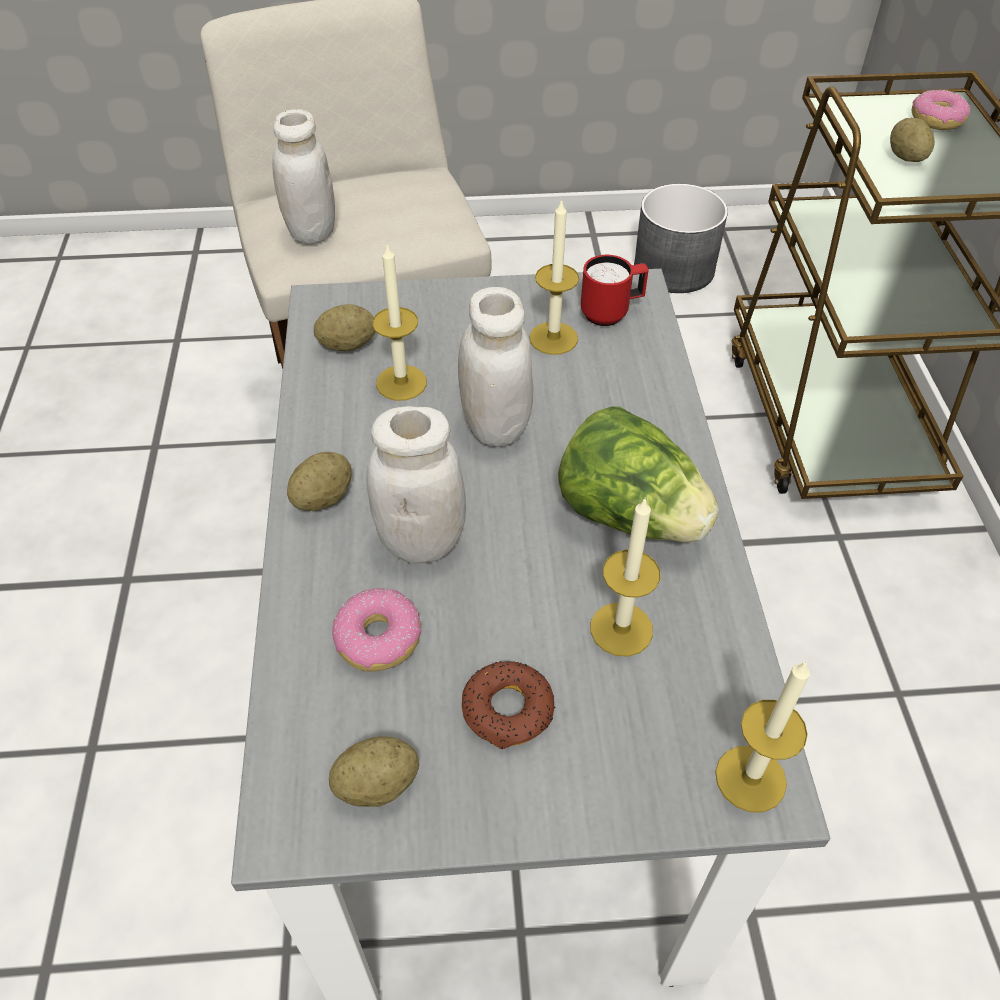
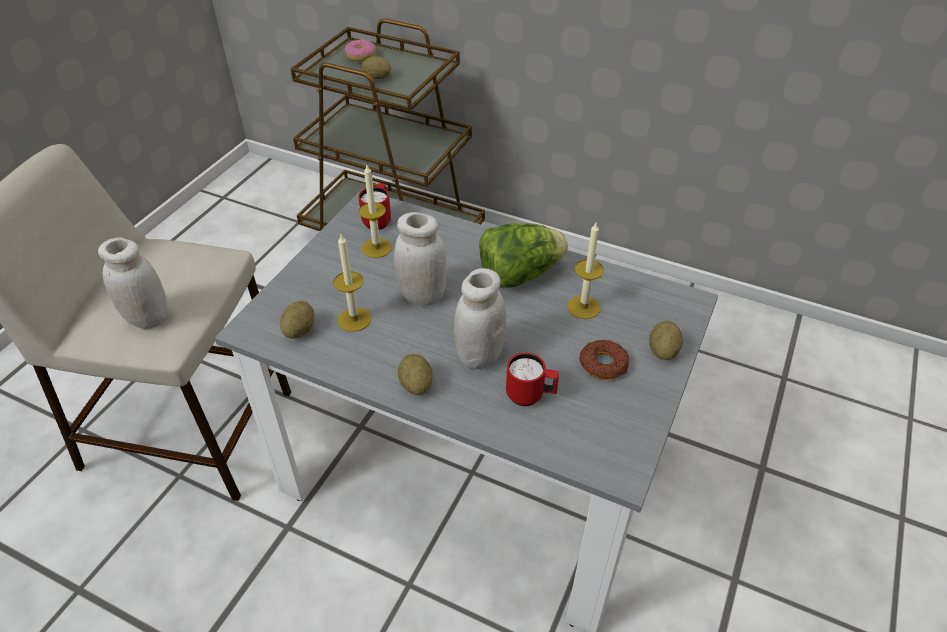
camera: 60 degrees left, 5 degrees down
(377, 784) = (617, 428): potato -> potato (663, 351)
(378, 638) = (530, 396): donut -> red mug
(674, 268) = (230, 232): grey planter -> none
(750, 778) = (681, 303): candle -> none

